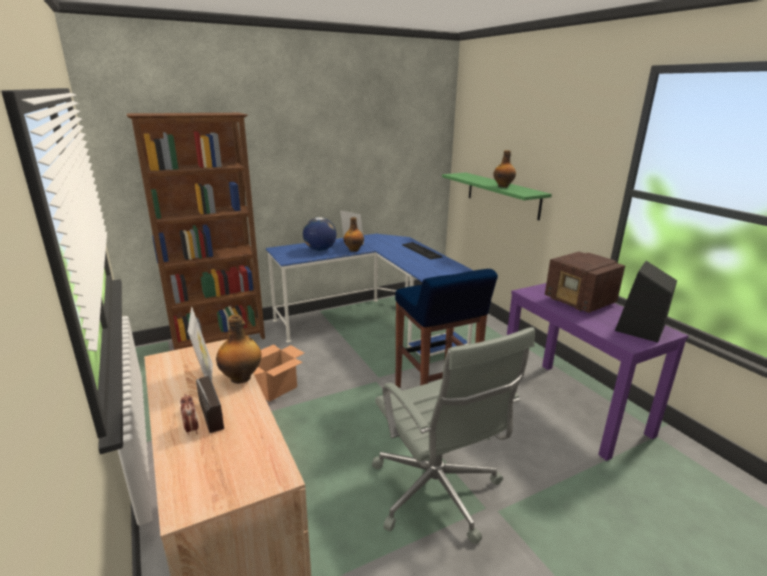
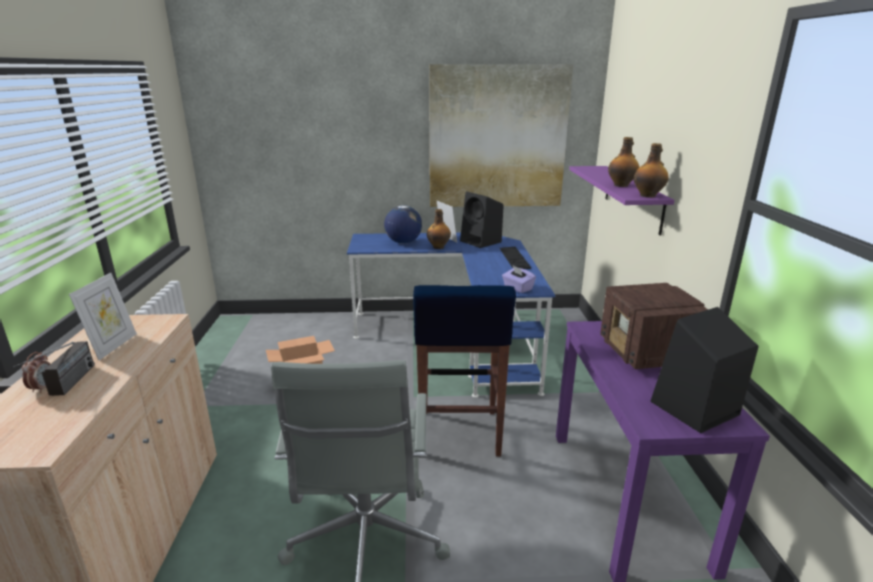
camera: 25 degrees right, 0 degrees up
(220, 340) = (295, 323): brown bookcase -> none
(241, 378) = (139, 352): bottle -> bottle (648, 196)
(381, 154) = (497, 138): none -> picture
(382, 241) = (481, 242): none -> black speaker
(450, 273) = (517, 288): none -> purple tissue box
(502, 195) = (632, 197): green shelf -> purple shelf

